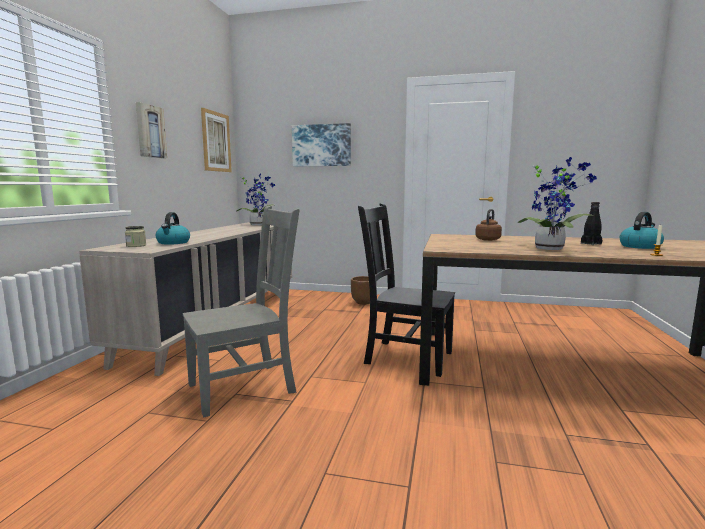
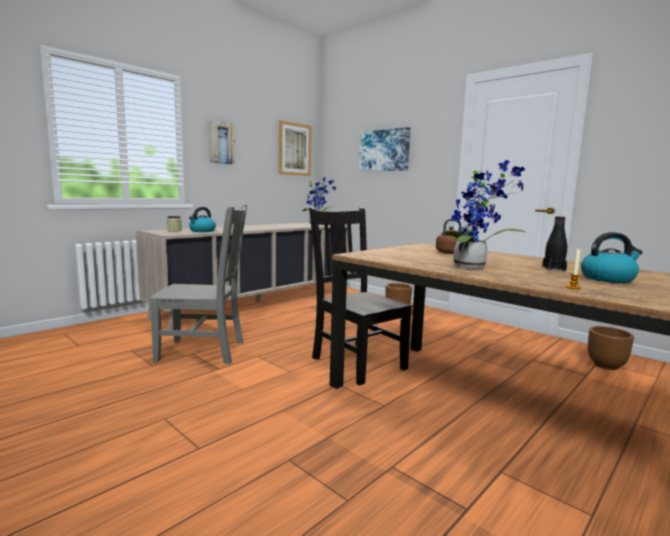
camera: 30 degrees right, 0 degrees up
(556, 316) = (605, 366): none -> brown planter

